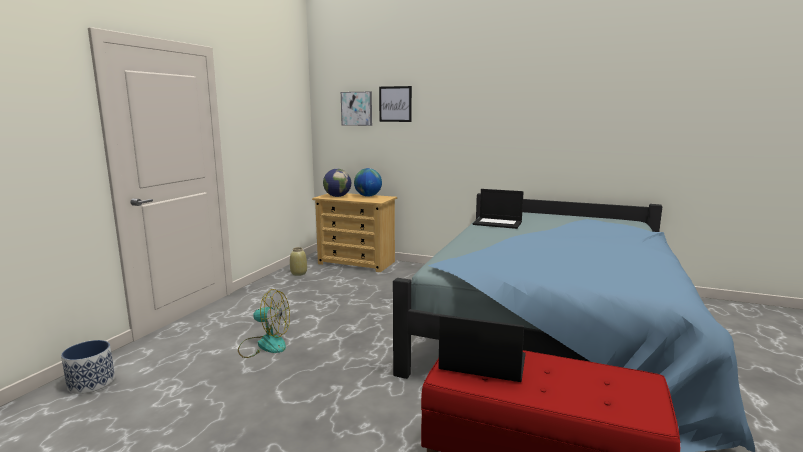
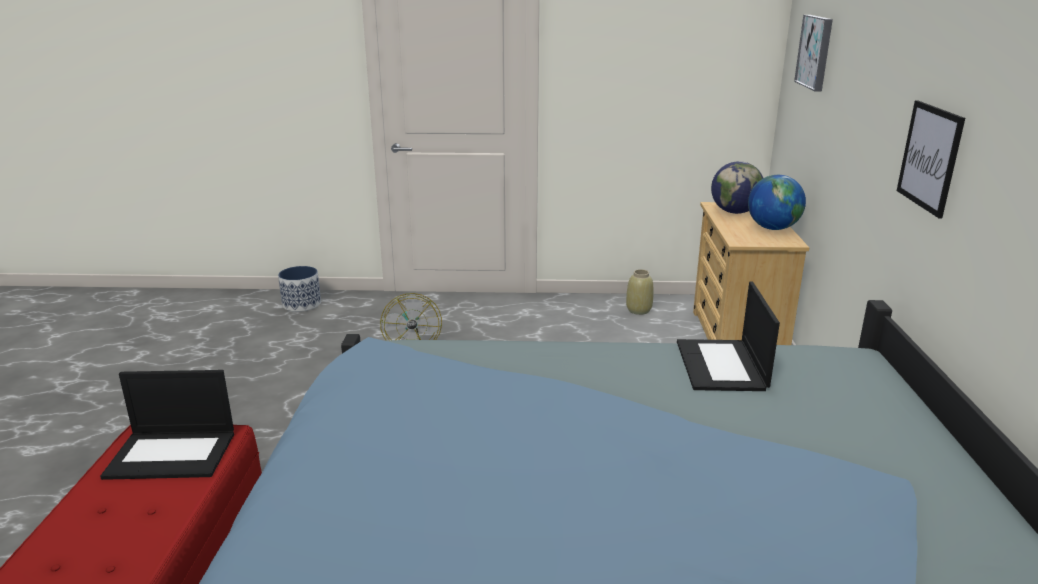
camera: 70 degrees right, 10 degrees up
(395, 104) = (848, 52): picture -> picture (929, 157)
(481, 363) = (173, 454): laptop -> laptop turned 90 degrees clockwise

